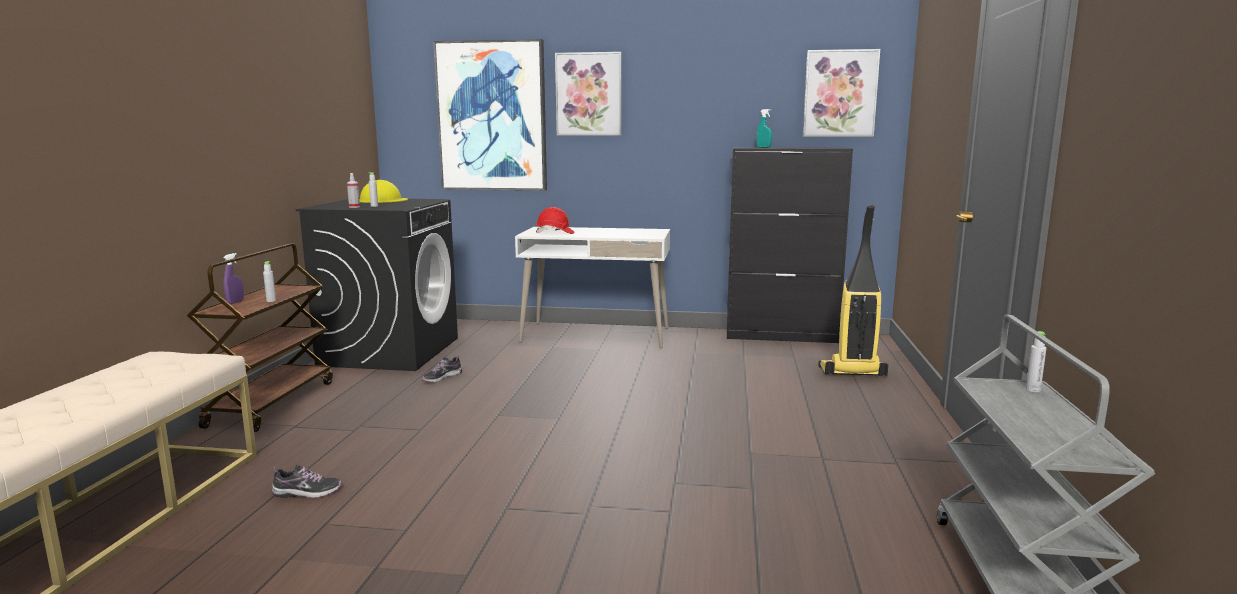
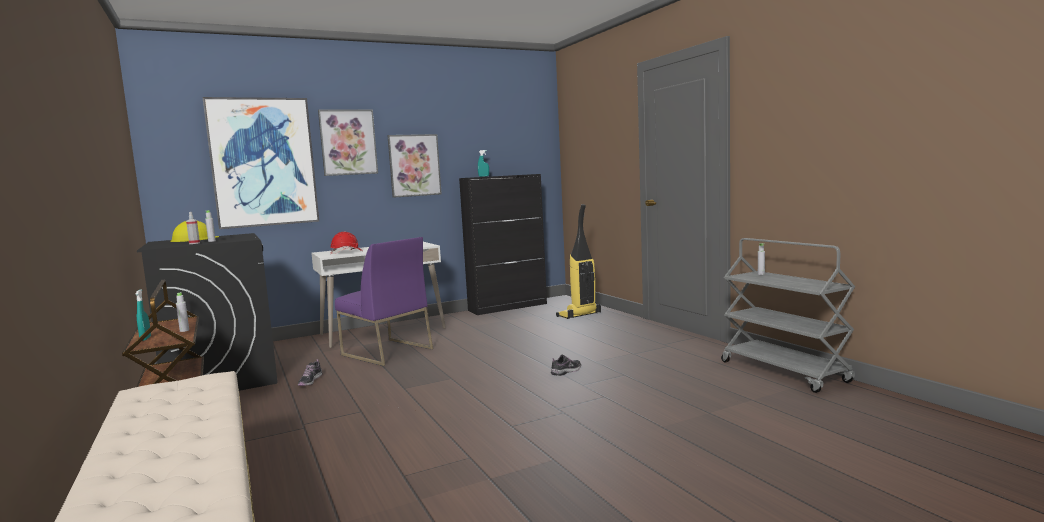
camera: 35 degrees left, 5 degrees down
(235, 302) = (145, 338): purple spray bottle -> turquoise spray bottle
(307, 492) = (349, 468): shoe -> shoe (566, 371)
(556, 362) = (386, 352): none -> purple chair
(840, 94) = (521, 139): picture -> picture (414, 165)

